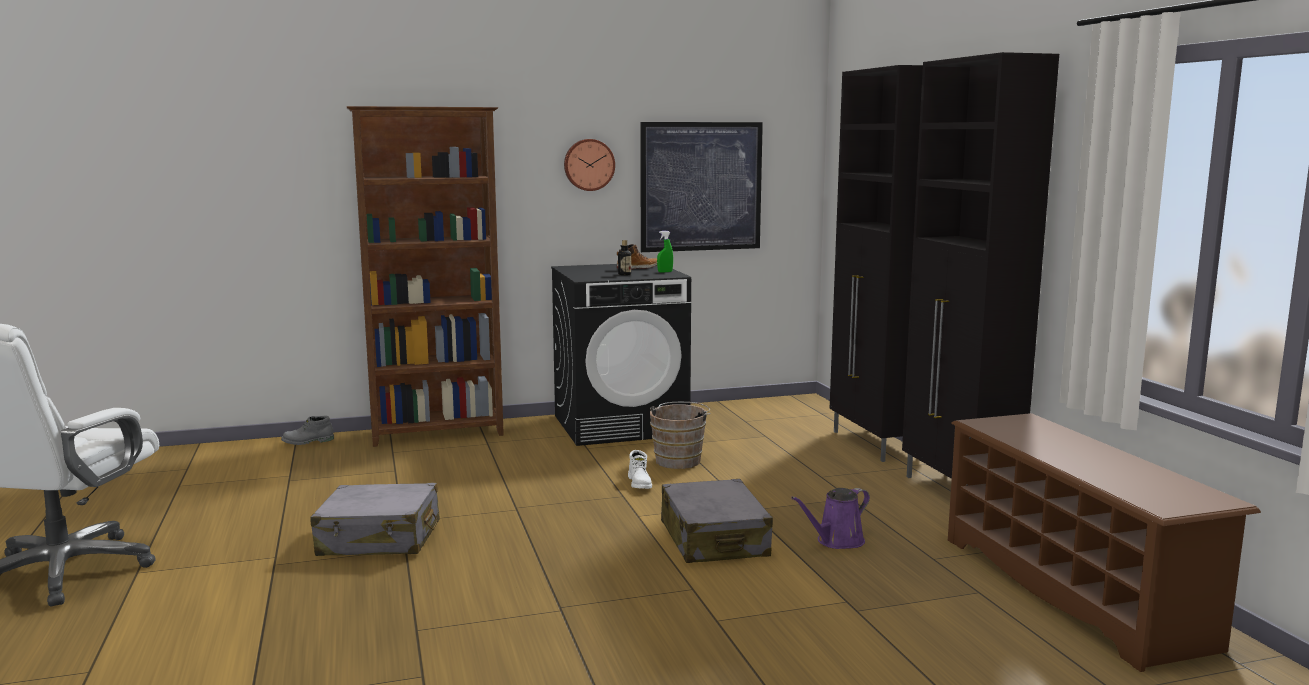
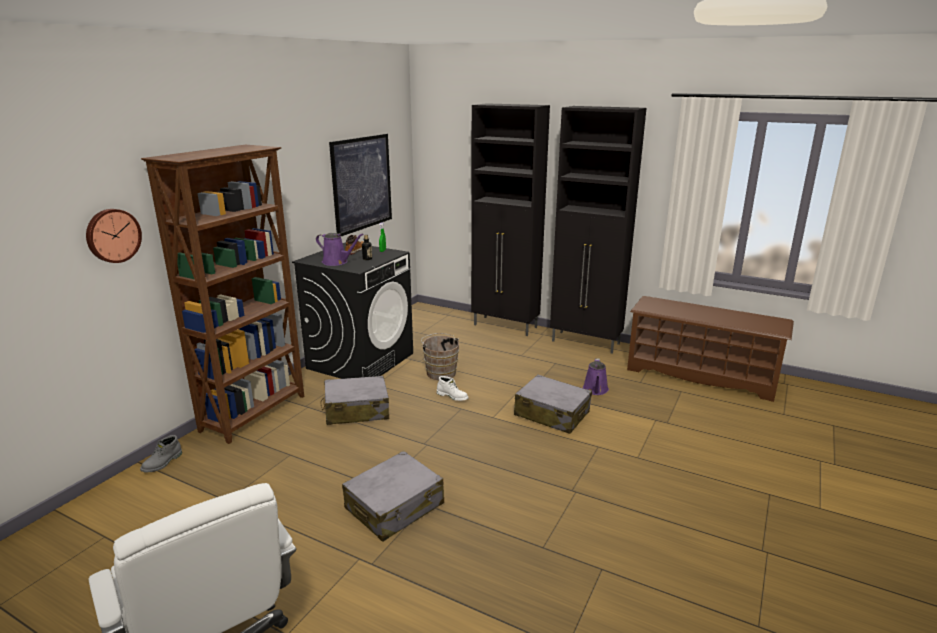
camera: 45 degrees left, 10 degrees up
(520, 461) = (356, 410): none -> grey suitcase
(587, 272) = (337, 262): none -> purple watering can
(589, 164) = (304, 179): wall clock -> wall clock (112, 235)

